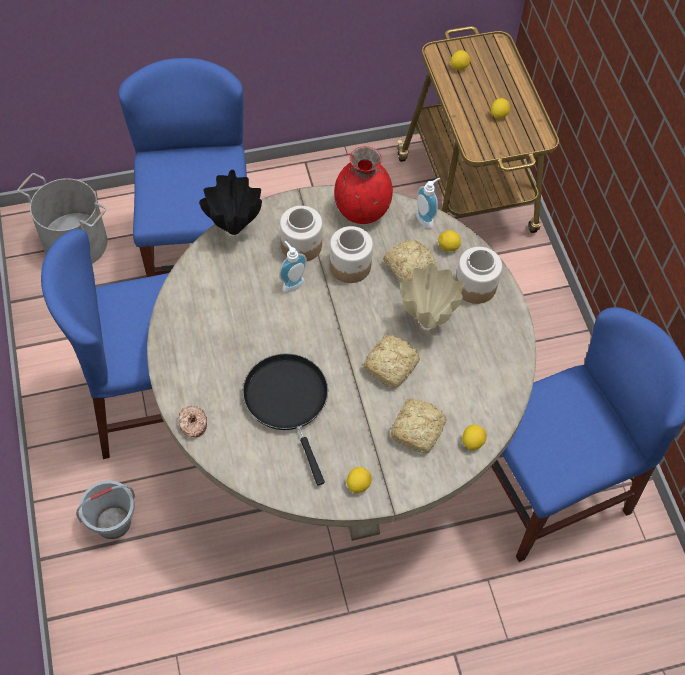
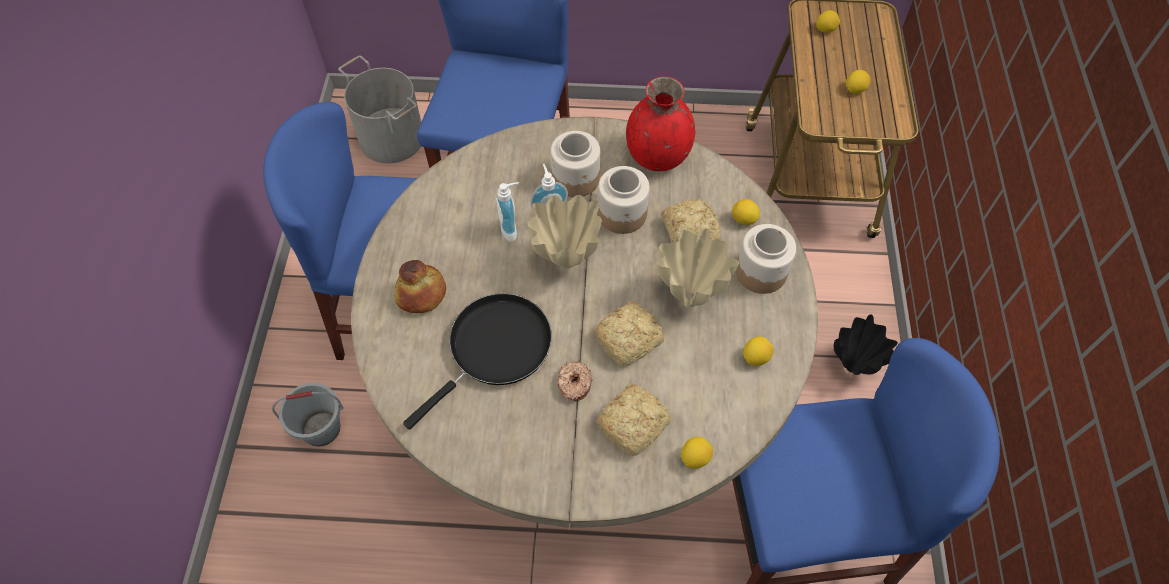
camera: 20 degrees right, 0 degrees up
(192, 424) = (379, 346): donut -> donut (574, 384)
(209, 373) = (421, 294): none -> bread
(234, 230) = (508, 145): black vase -> black vase (851, 368)
(288, 401) = (495, 349): black frying pan -> black frying pan turned 45 degrees clockwise
(318, 317) = (565, 262): none -> beige vase
(358, 484) = (539, 470): lemon -> lemon (755, 357)
(426, 219) = (729, 182): soap dispenser -> soap dispenser (512, 229)

